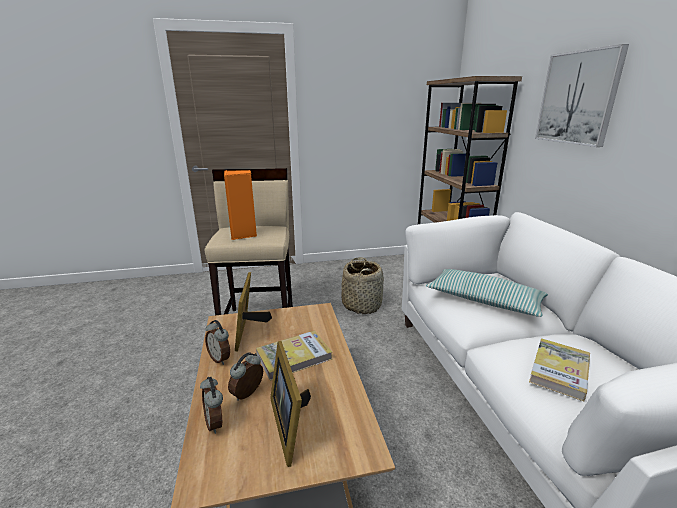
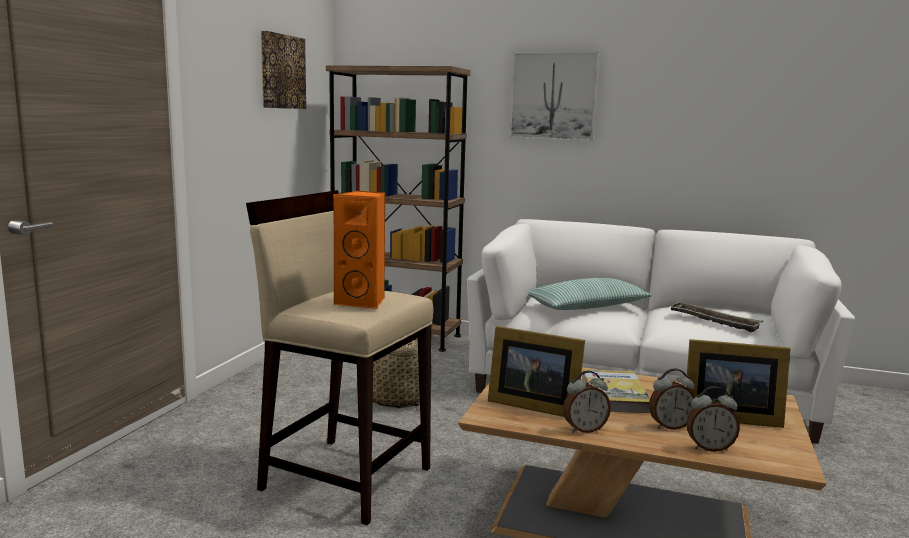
camera: 60 degrees left, 10 degrees down
(249, 394) = (670, 426): alarm clock -> alarm clock turned 75 degrees counterclockwise
(393, 88) = (281, 72): none -> picture
(559, 370) = (713, 321): book -> tray

